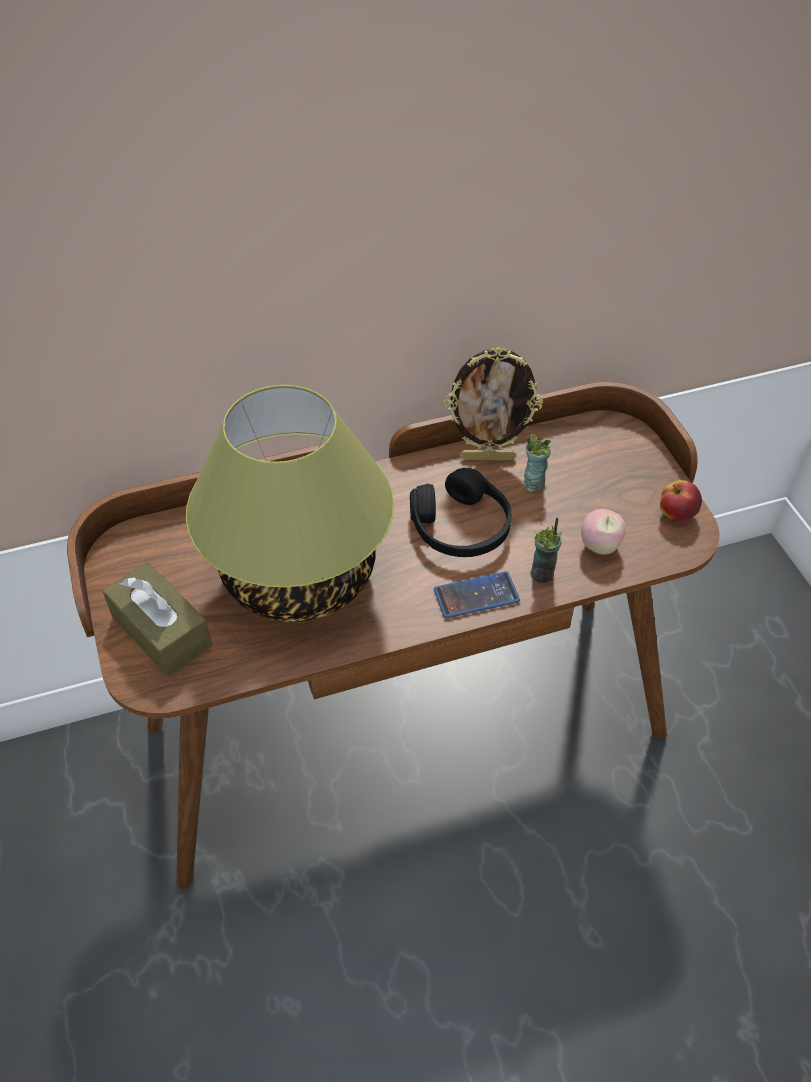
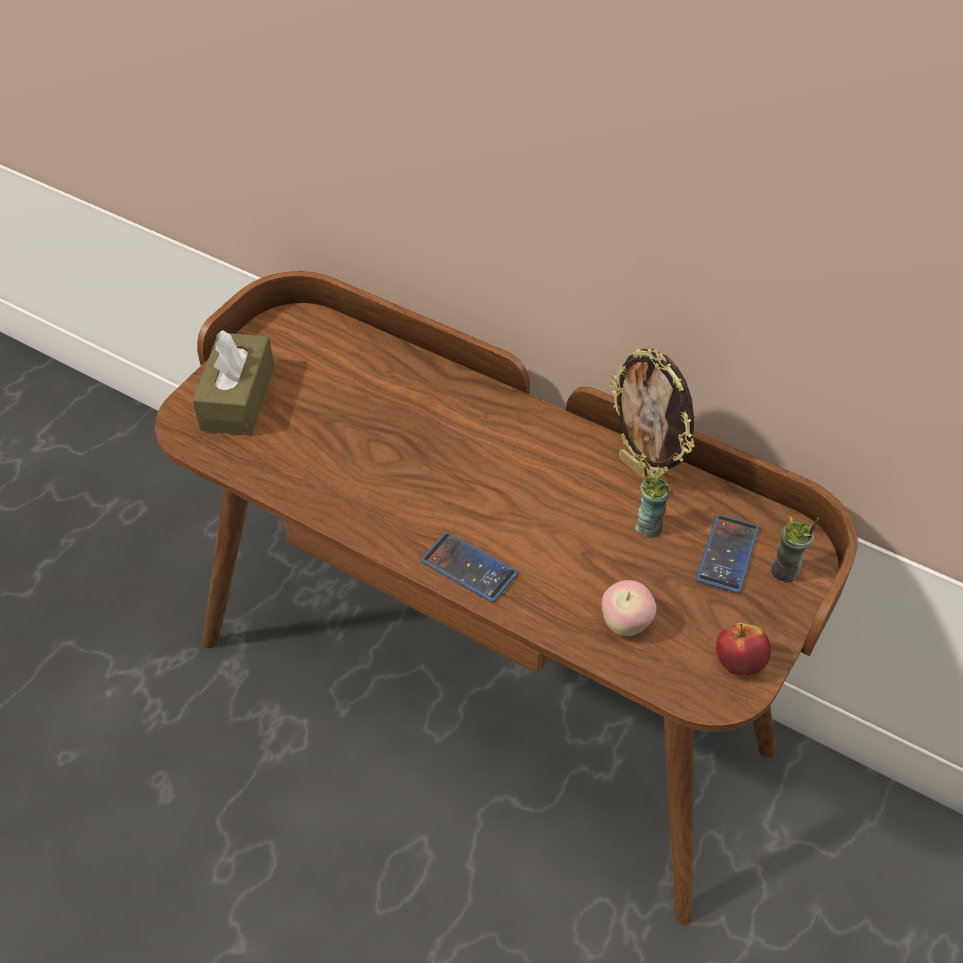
camera: 50 degrees right, 0 degrees up
(297, 576) = (370, 438): table lamp -> none
(460, 527) = (537, 507): black headphones -> none
(542, 574) = (544, 600): cup -> cup (785, 572)
(590, 463) = (727, 554): none -> phone

